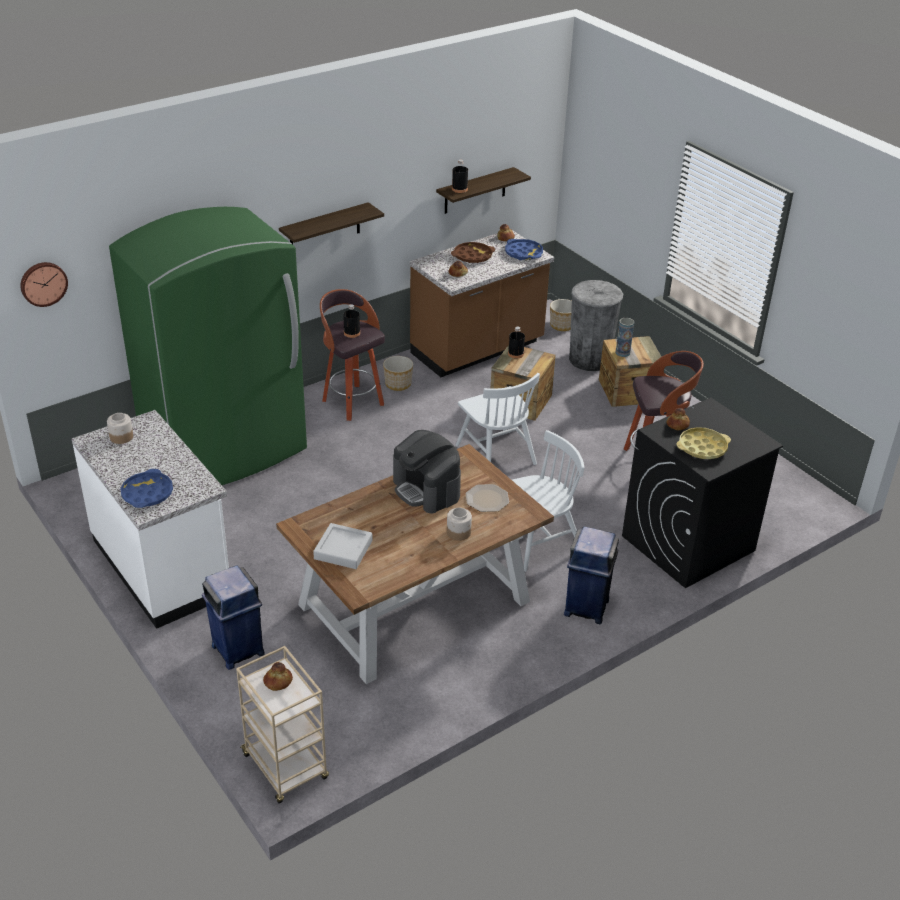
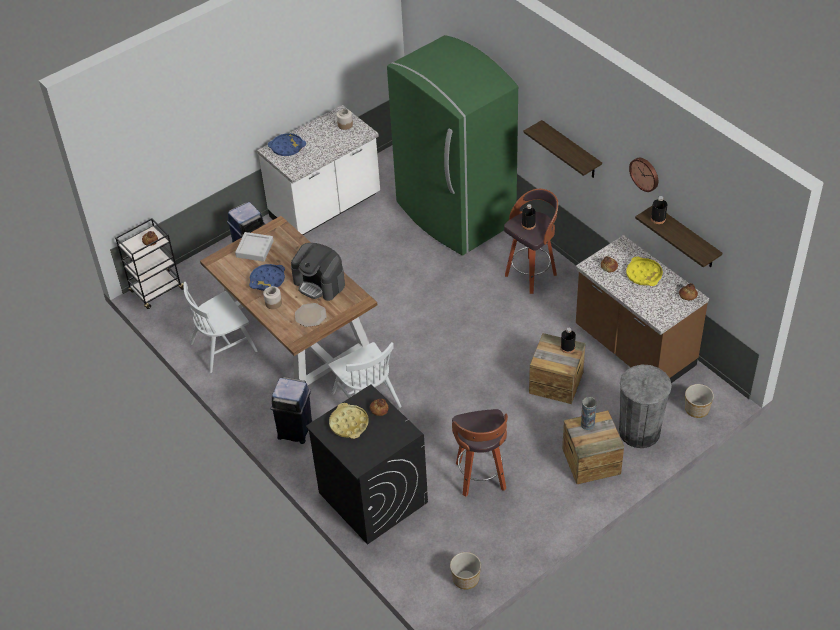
camera: 90 degrees right, 10 degrees up
(43, 283) = (418, 26): wall clock -> wall clock (645, 173)
(286, 768) = (157, 291): beige cart -> black cart
(398, 384) = (564, 300): planter -> planter (465, 579)
(427, 489) = (320, 283): coffee machine -> coffee machine turned 105 degrees counterclockwise
(472, 256) = (644, 274): brown tray -> yellow tray
(495, 454) = (475, 369): white chair -> white chair (223, 347)
(523, 253) = (660, 309): blue tray -> blue tray (267, 280)

